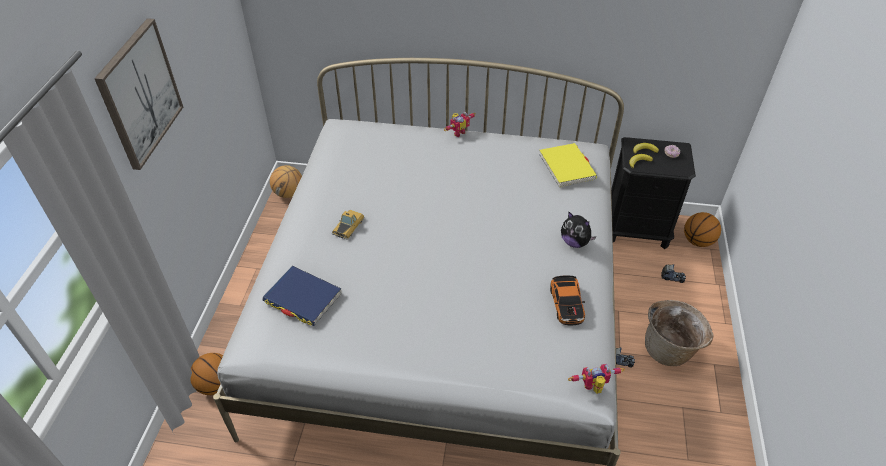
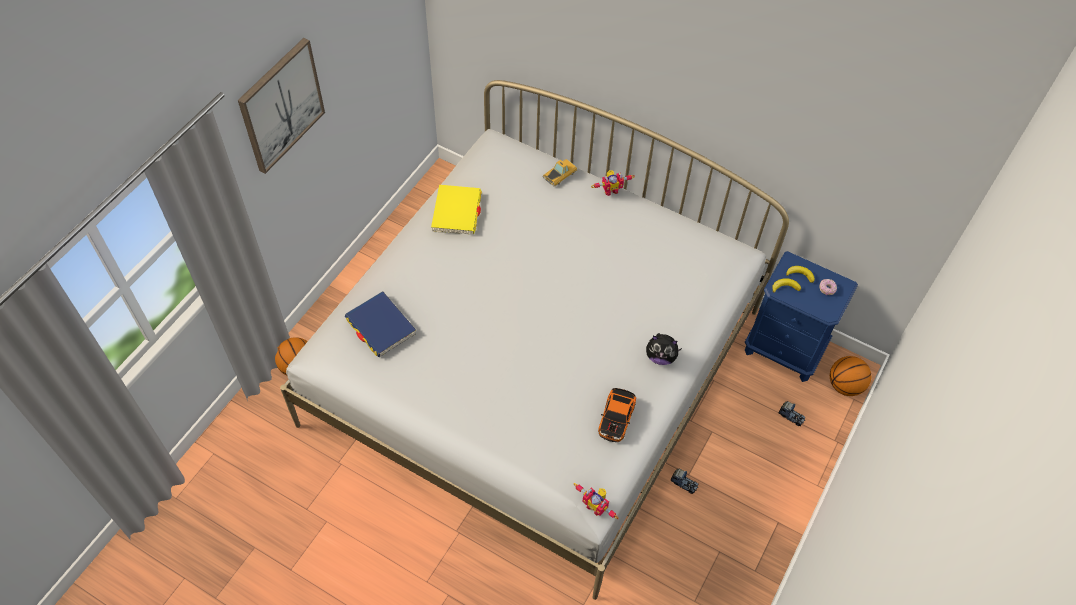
camera: 20 degrees right, 10 degrees up
(289, 193) = (439, 184): basketball -> none
(349, 226) = (452, 265): toy car -> toy car (560, 174)
(567, 167) = (700, 269): yellow book -> yellow book (456, 212)
(574, 242) = (660, 357): plush toy -> plush toy turned 45 degrees counterclockwise
(594, 388) = (596, 506): toy robot -> toy robot turned 150 degrees counterclockwise
(637, 230) = (784, 349): black nightstand -> blue nightstand
(670, 349) = (742, 490): basket -> none

